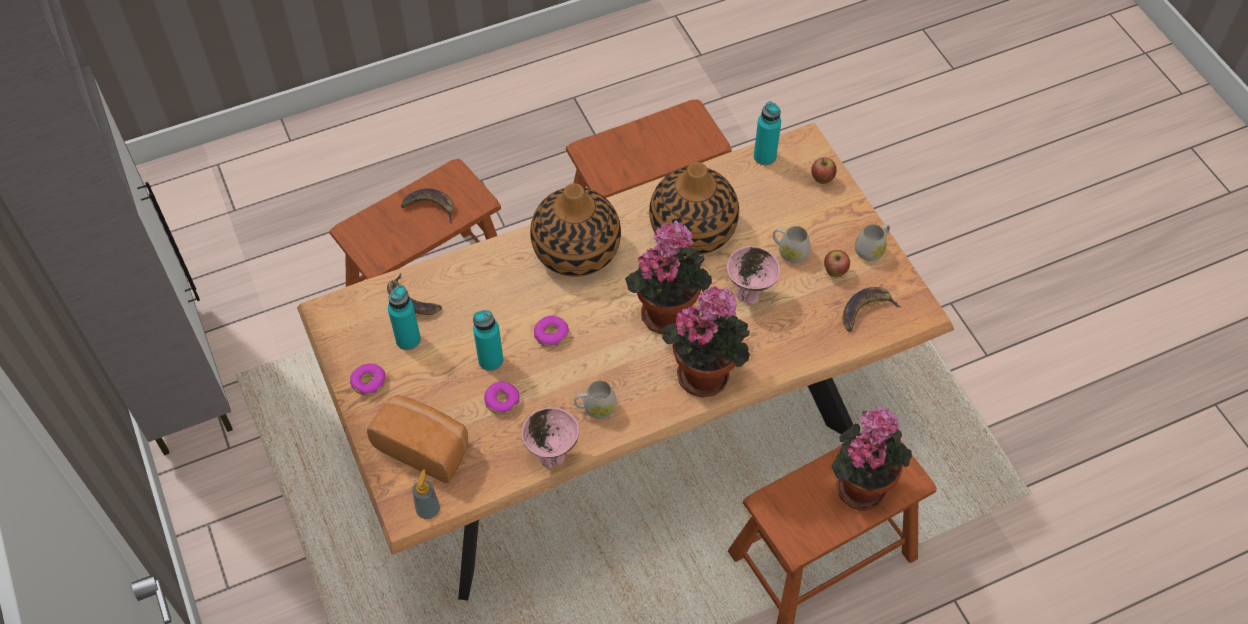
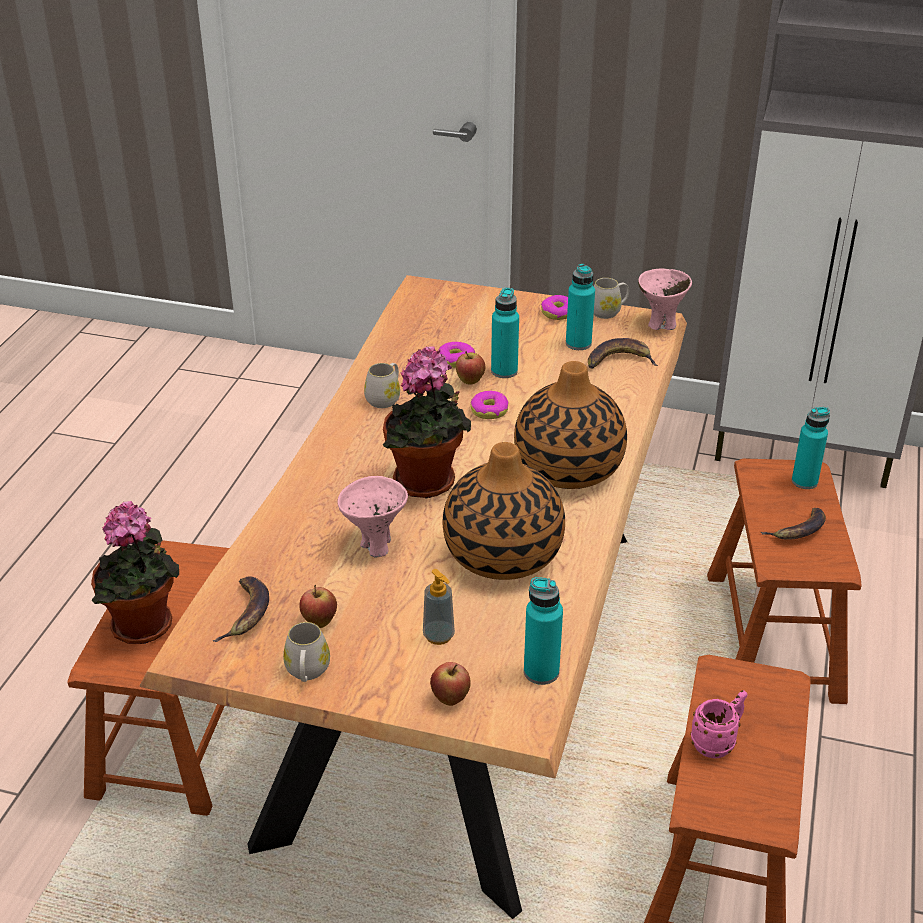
camera: 130 degrees right, 20 degrees down
(368, 228) = (804, 481): none -> turquoise bottle
(424, 446) = (465, 313): bread -> none
(428, 509) = (409, 295): soap dispenser -> soap dispenser (438, 636)
(524, 371) = (470, 382): none -> apple
(551, 455) = (374, 360): pink bowl -> pink bowl (661, 325)
(658, 156) = (717, 742): none -> pink mug
(706, 372) = (333, 471): potted plant -> none
(789, 251) = (387, 605): white mug -> white mug (608, 311)

